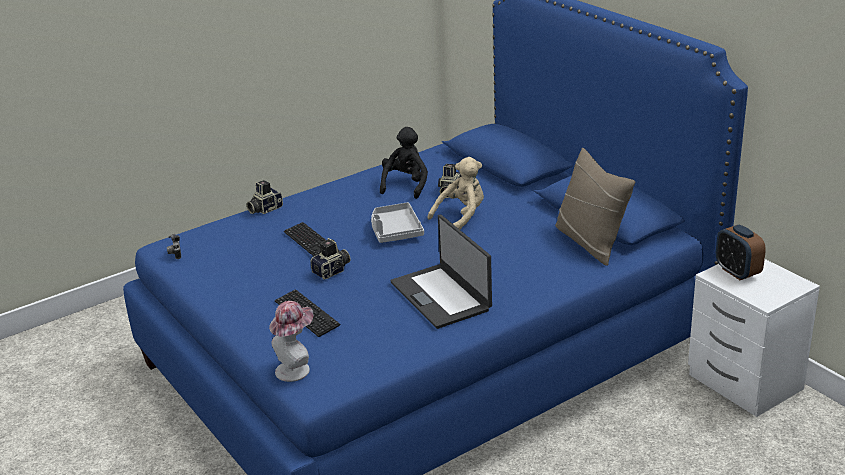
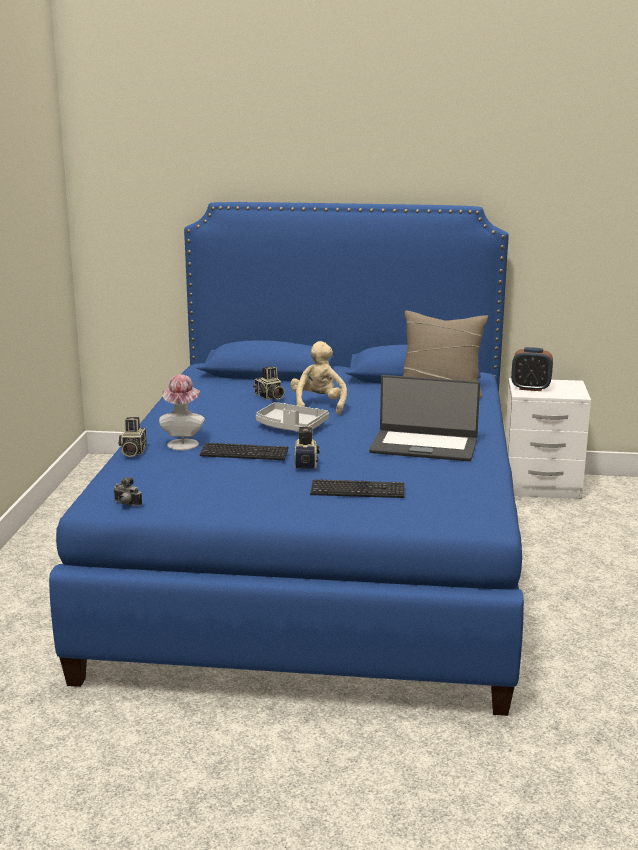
camera: 50 degrees left, 10 degrees down
(296, 368) = (438, 519): hat -> hat (183, 443)
(406, 185) = (222, 403): black plush toy -> none

